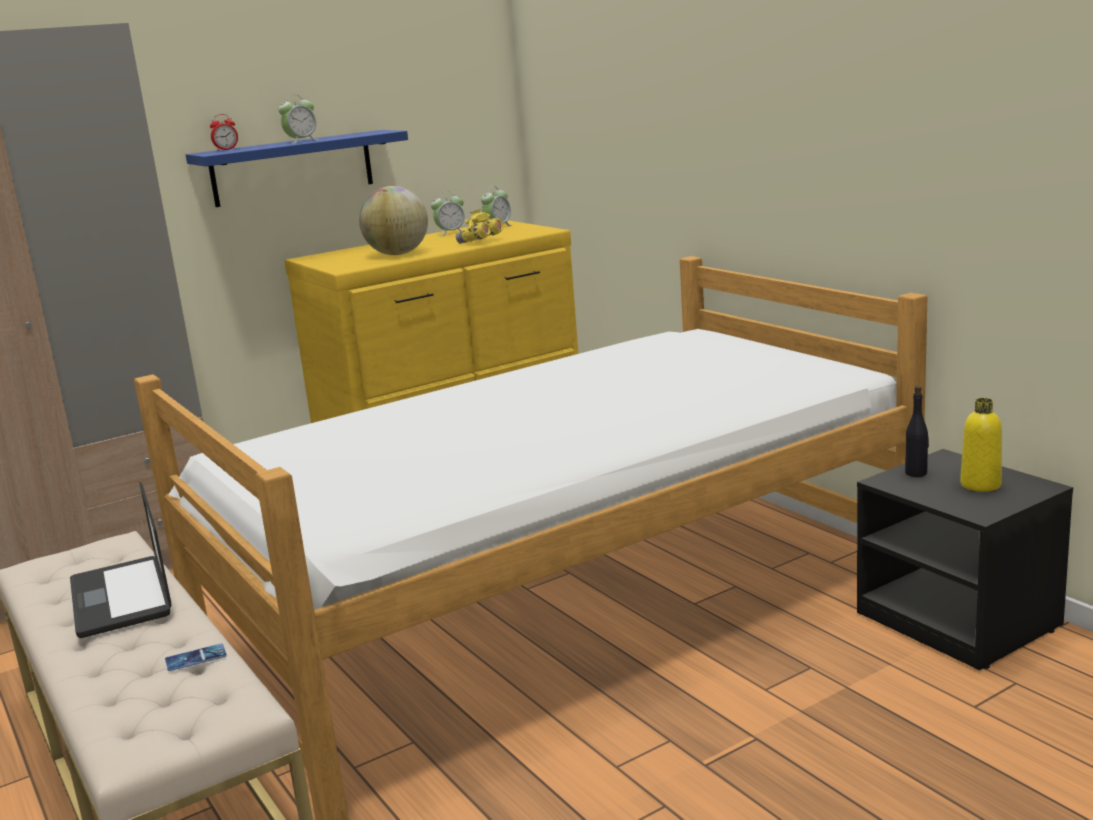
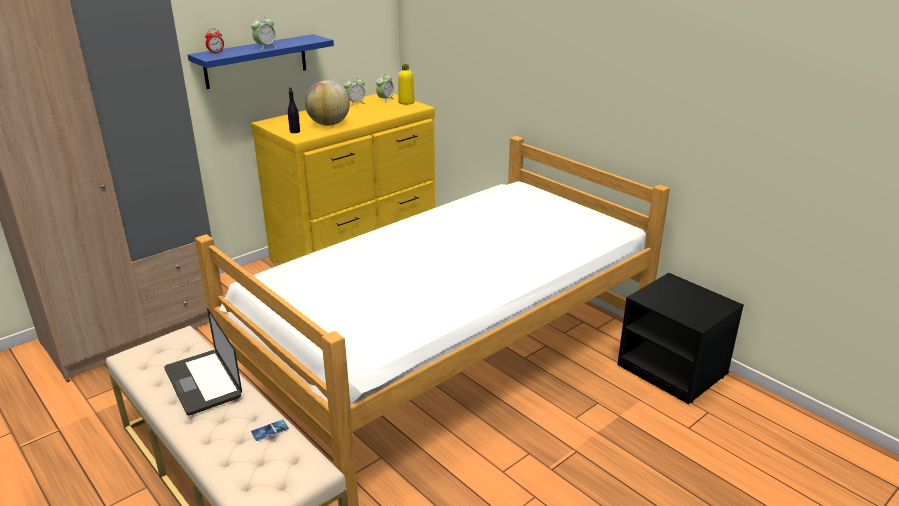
camera: 10 degrees left, 10 degrees up
(480, 242) = (380, 115): yellow binoculars -> none
(916, 473) = (658, 291): black bottle -> black bottle (295, 131)
(980, 485) = (694, 301): yellow bottle -> yellow bottle (406, 102)

